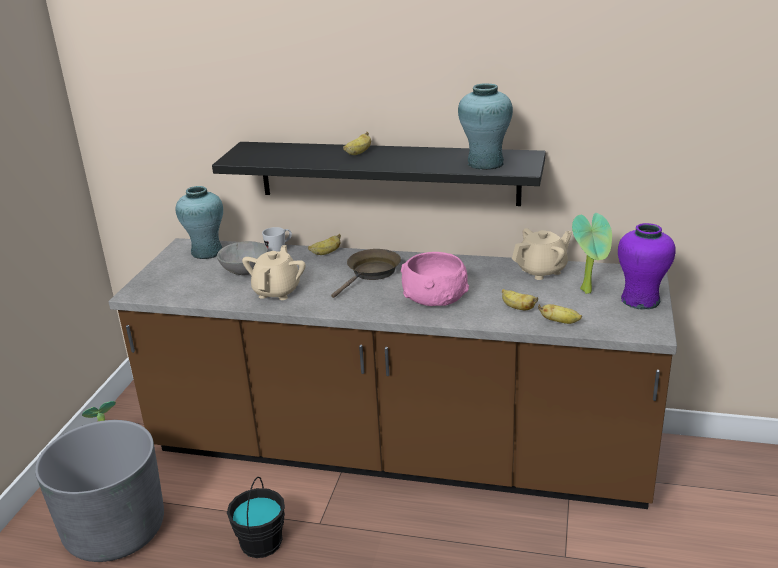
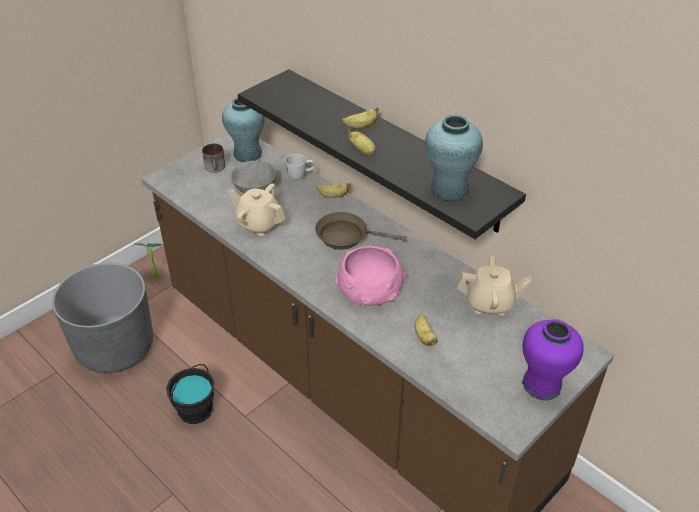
camera: 30 degrees right, 15 degrees up
(185, 270) = (216, 168): none -> mug
(277, 291) = (258, 224): beige teapot -> beige teapot turned 105 degrees counterclockwise
(371, 273) = (346, 237): brown frying pan -> brown frying pan turned 150 degrees counterclockwise
(560, 322) = (443, 373): banana -> banana (363, 151)
(589, 291) = (507, 349): potted plant -> none

